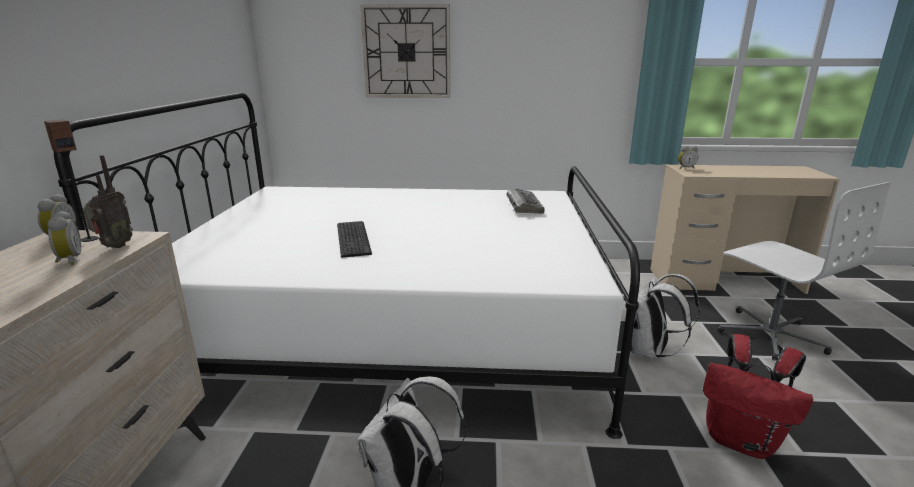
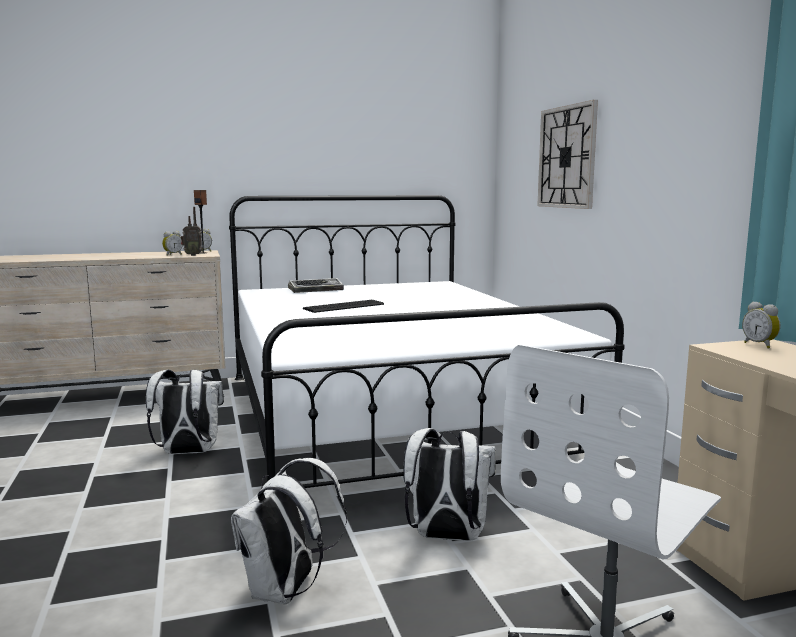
camera: 70 degrees right, 10 degrees down
(524, 205) = (507, 330): keyboard -> keyboard (316, 290)
(741, 441) = (285, 591): red backpack -> white backpack

